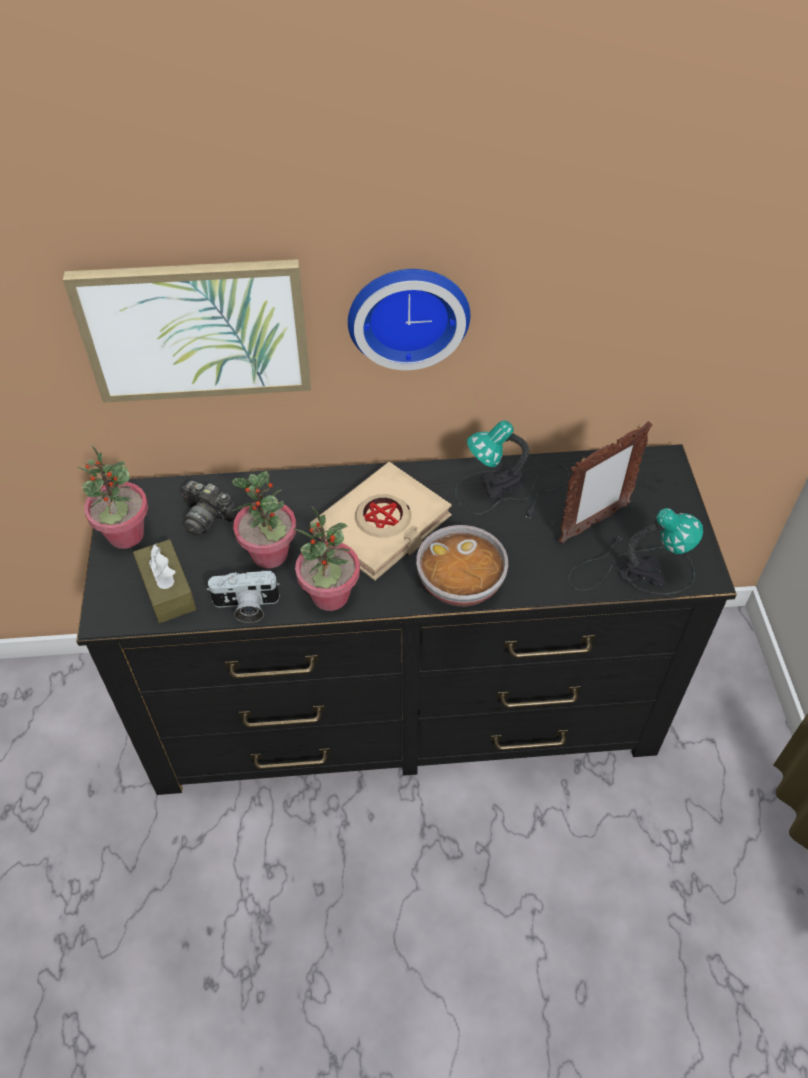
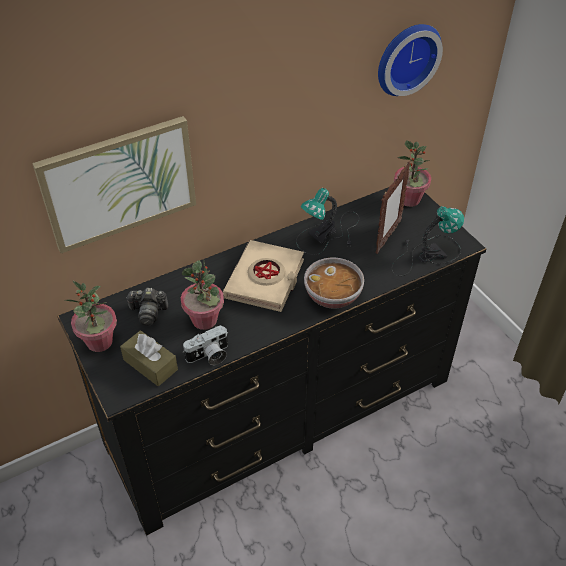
camera: 25 degrees left, 5 degrees down
(330, 596) = (258, 330): potted plant -> potted plant (409, 200)
(408, 313) = (249, 135): wall clock -> wall clock (405, 57)

